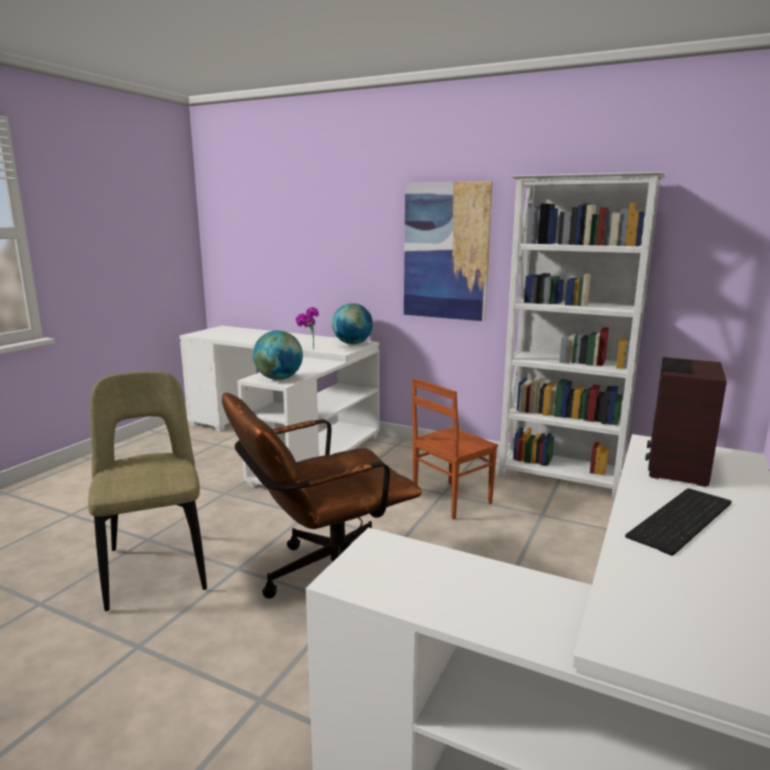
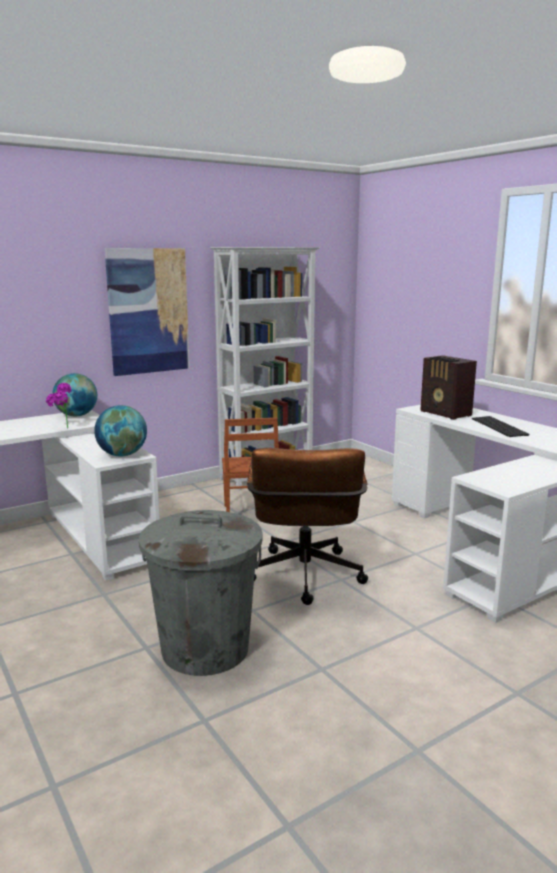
camera: 60 degrees left, 0 degrees up
(156, 566) = (205, 648): beige chair -> grey trash can

